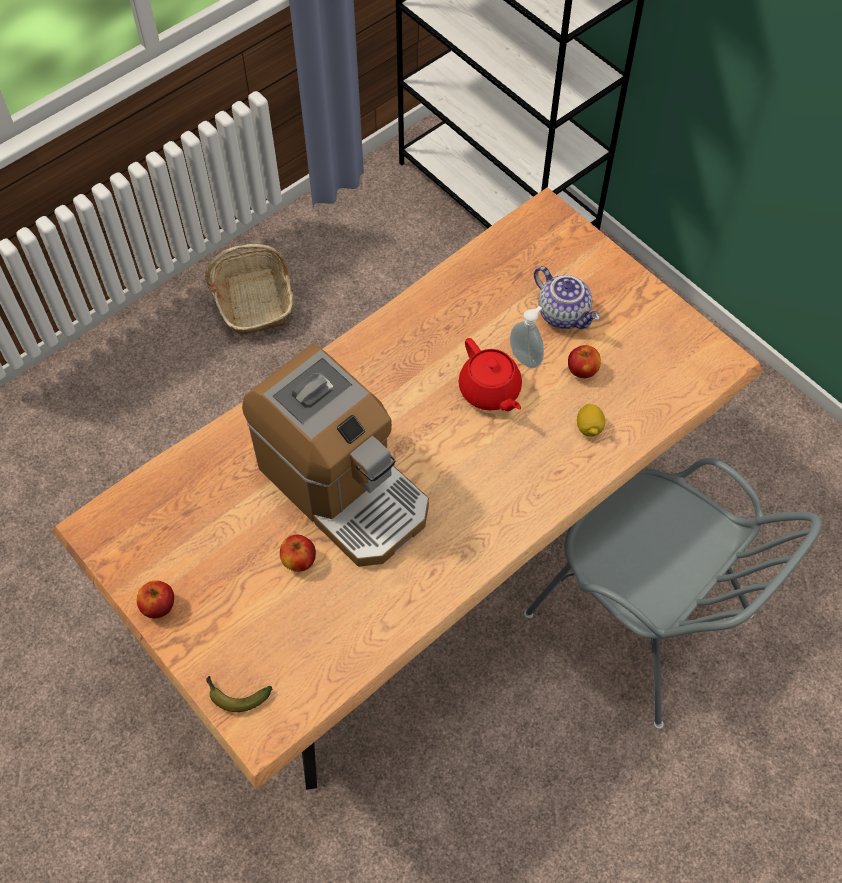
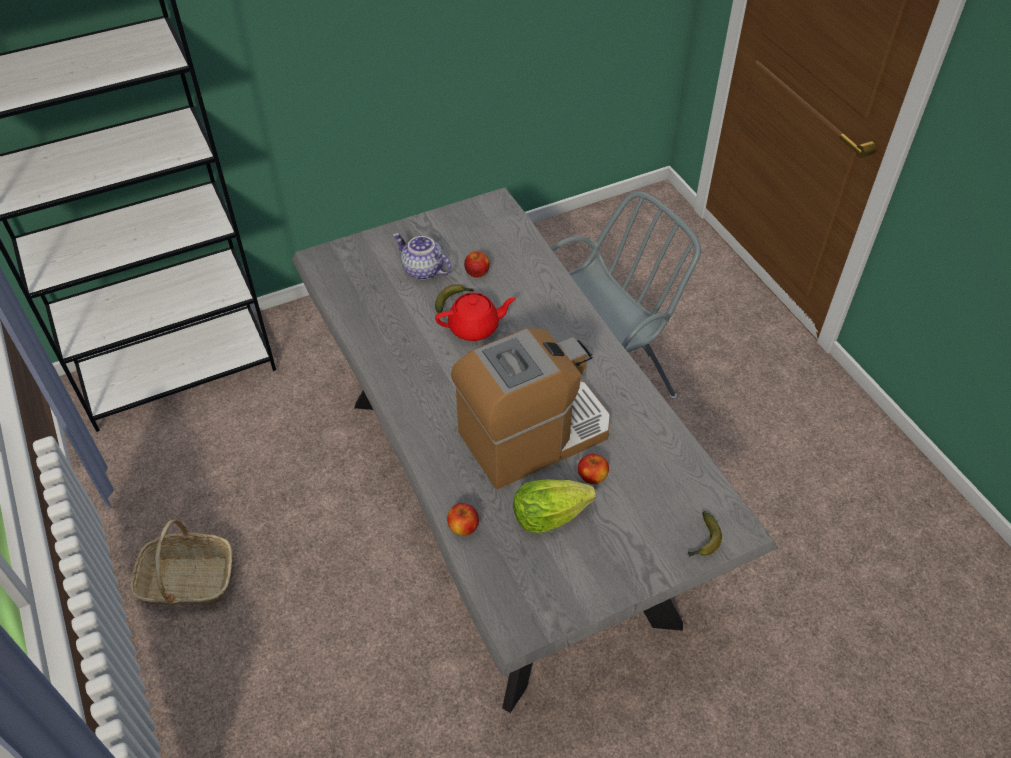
camera: 75 degrees left, 10 degrees down
(158, 606) = (611, 586): apple -> apple (463, 527)
(236, 527) = (548, 515): none -> lettuce
(421, 560) = (505, 506): brown dining table -> grey dining table
(526, 357) = (453, 300): soap dispenser -> banana
(564, 314) = (422, 270): teapot -> teapot turned 120 degrees counterclockwise
(589, 427) = (527, 281): lemon -> none

